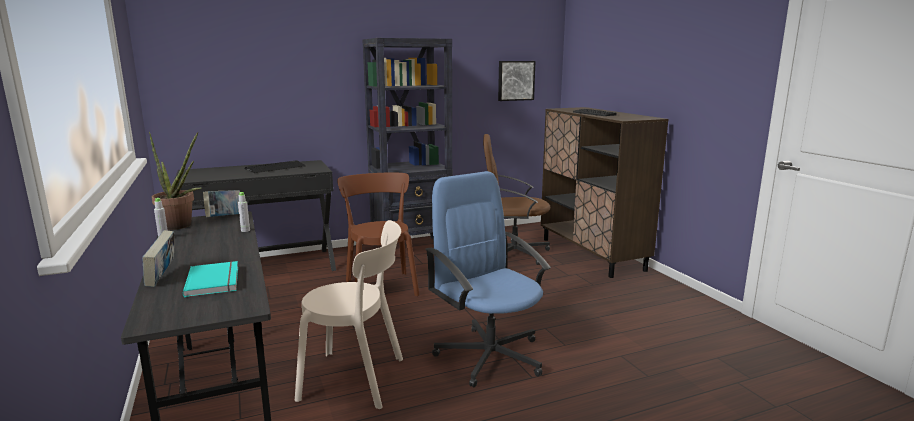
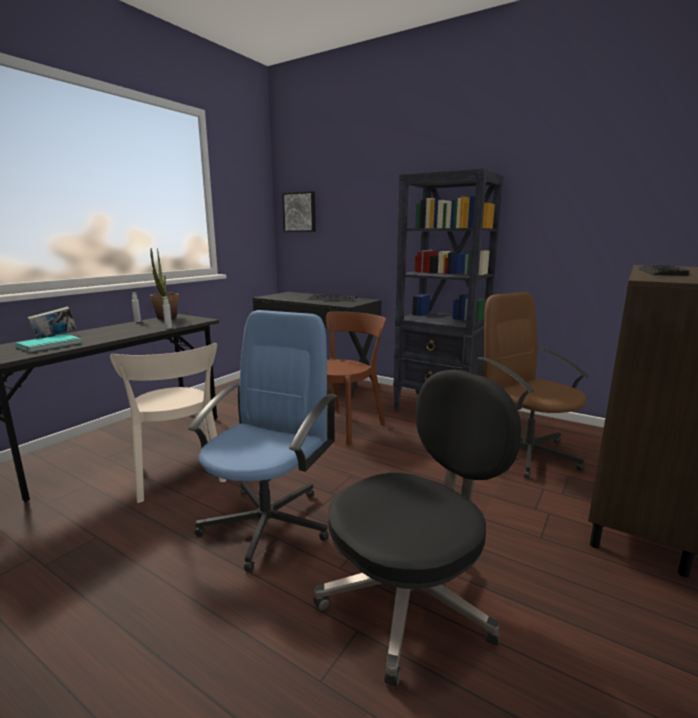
camera: 55 degrees right, 0 degrees up
(224, 218) = (194, 319): book -> none
(515, 80) = (634, 226): picture -> picture (300, 212)
(610, 334) = (410, 599): none -> black office chair

